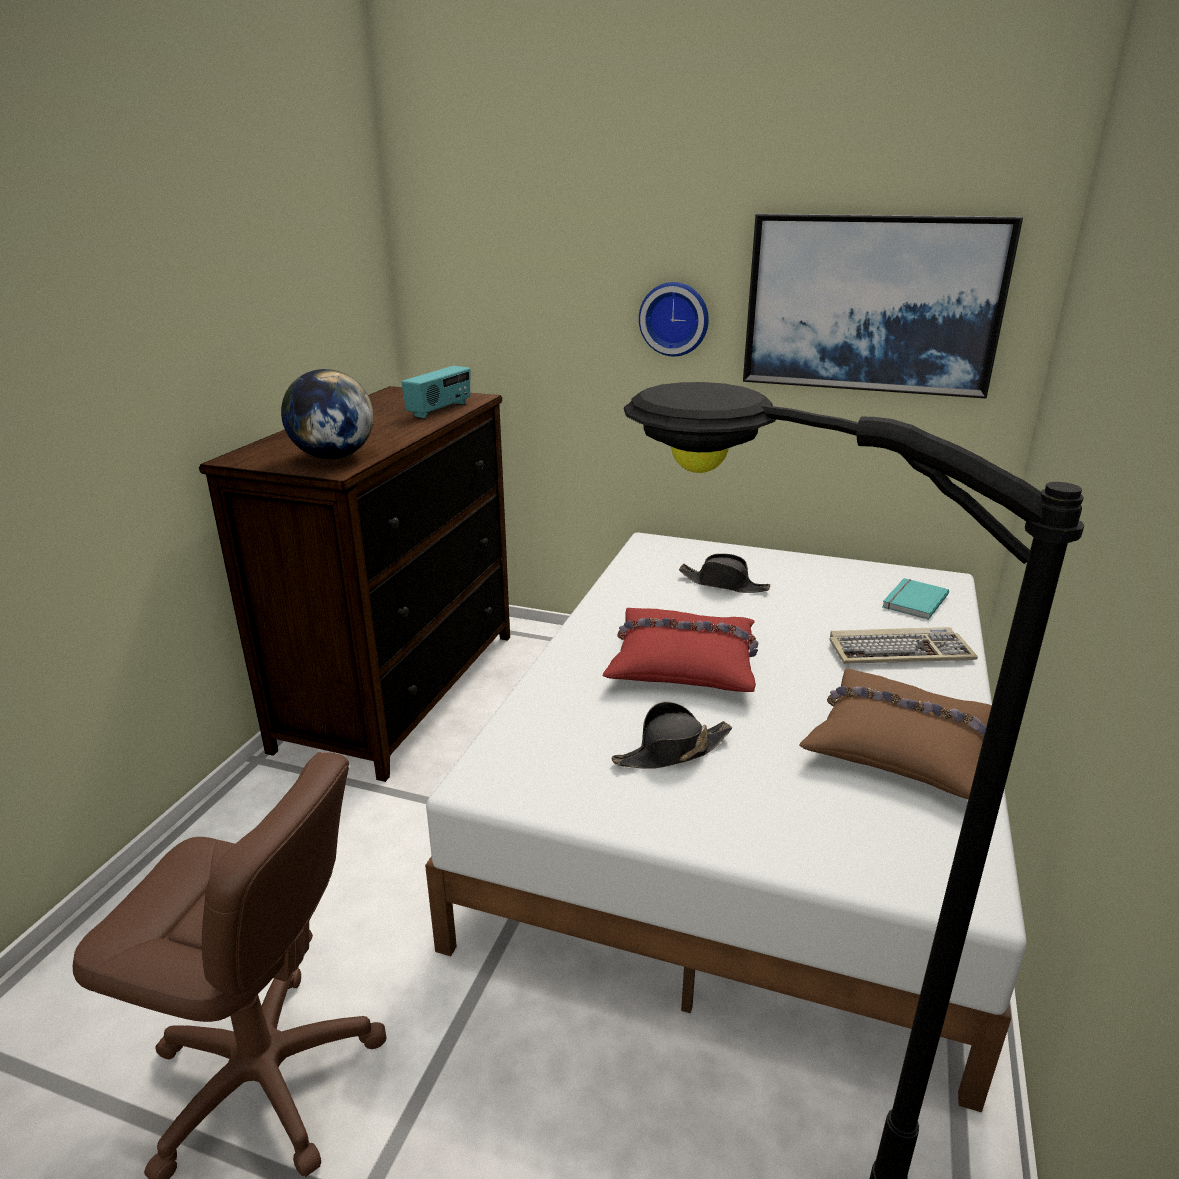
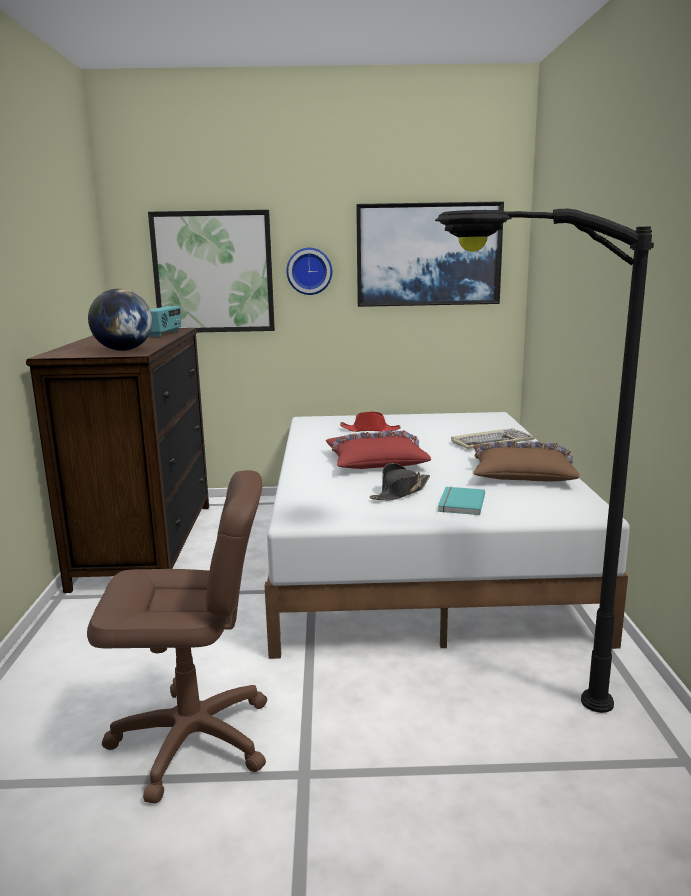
camera: 20 degrees left, 10 degrees down
(536, 311) = (213, 272): none -> picture
(723, 584) = (370, 430): black hat -> red hat
(912, 601) = (483, 424): turquoise book -> turquoise book (459, 503)

